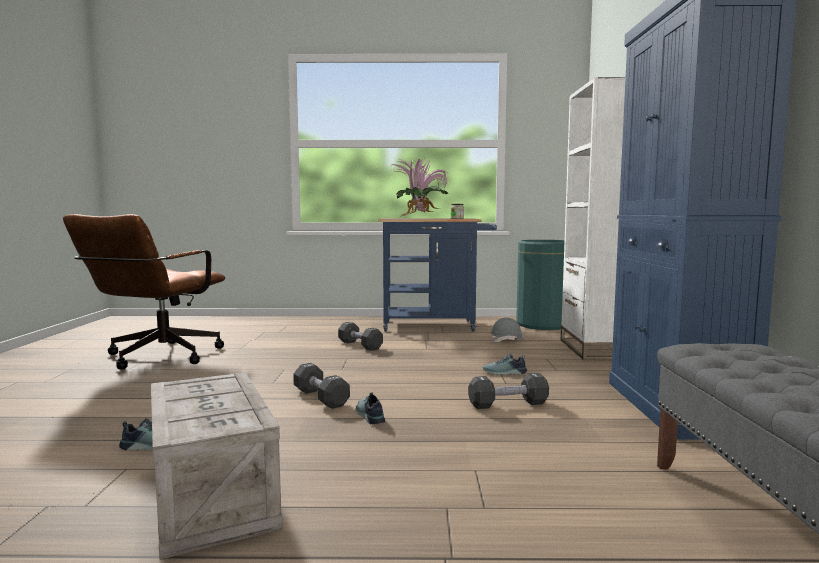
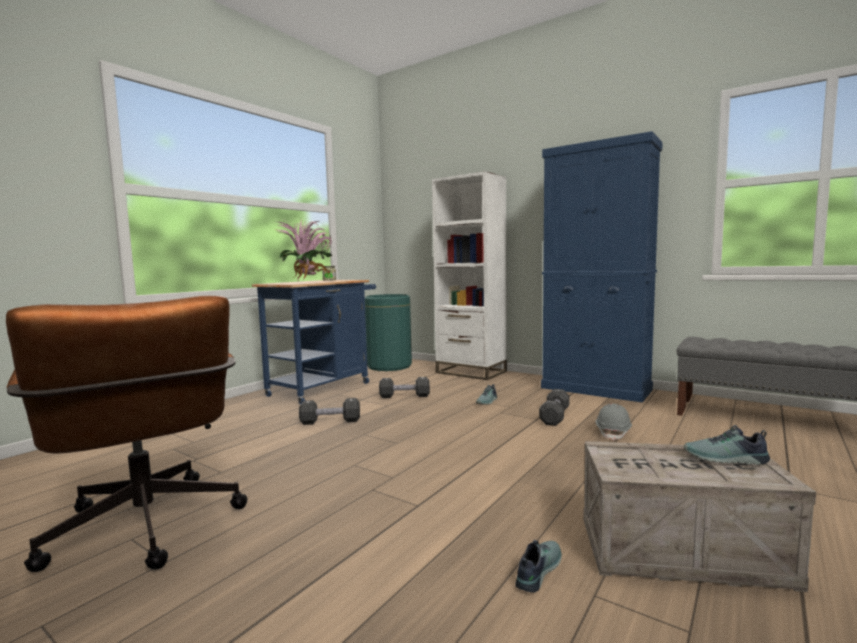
camera: 55 degrees left, 0 degrees up
(321, 398) = (470, 466): black dumbbell -> black dumbbell (404, 396)
(369, 416) = (537, 458): shoe -> shoe (726, 459)
(508, 341) = (413, 382): grey hard hat -> grey hard hat (613, 432)

